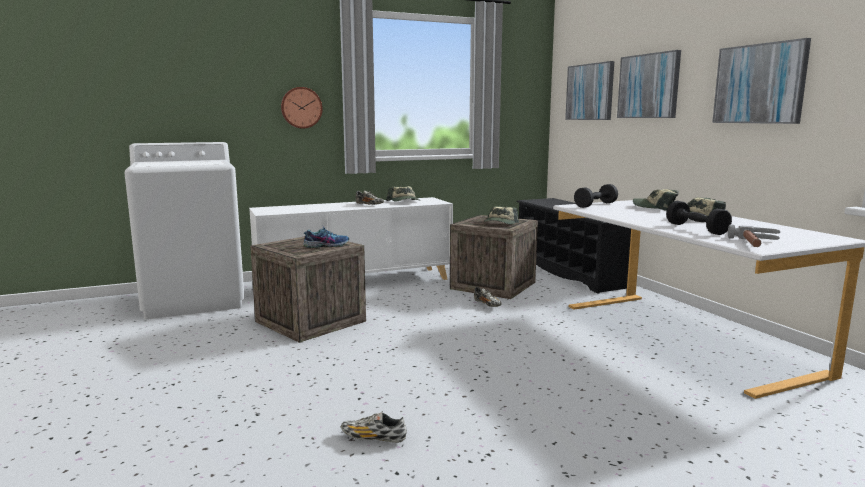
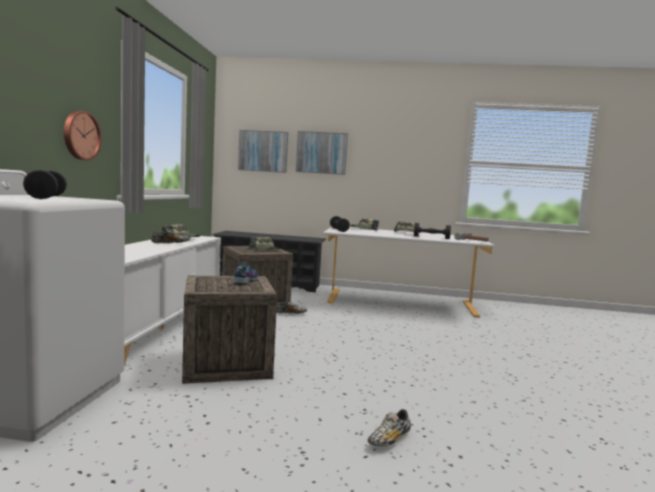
camera: 60 degrees left, 5 degrees down
(196, 162) = (46, 197): none -> black dumbbell
(373, 438) = (477, 395): shoe -> shoe (389, 440)
(759, 84) = (403, 160): picture -> none

